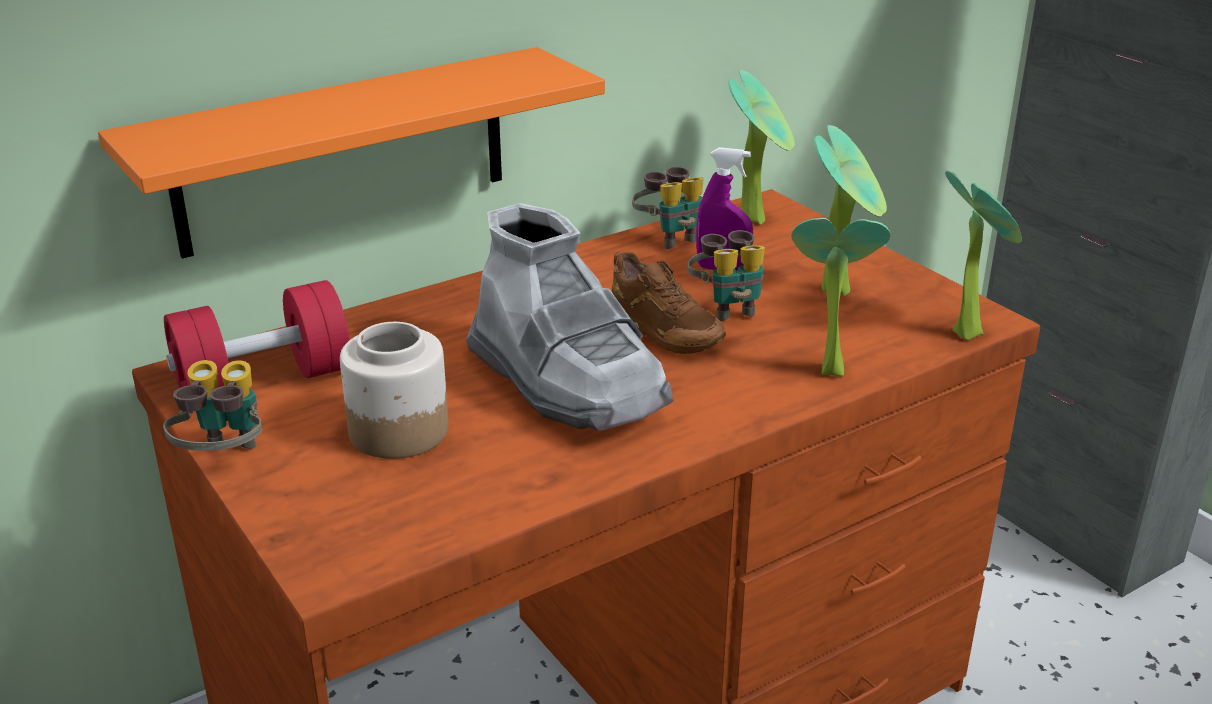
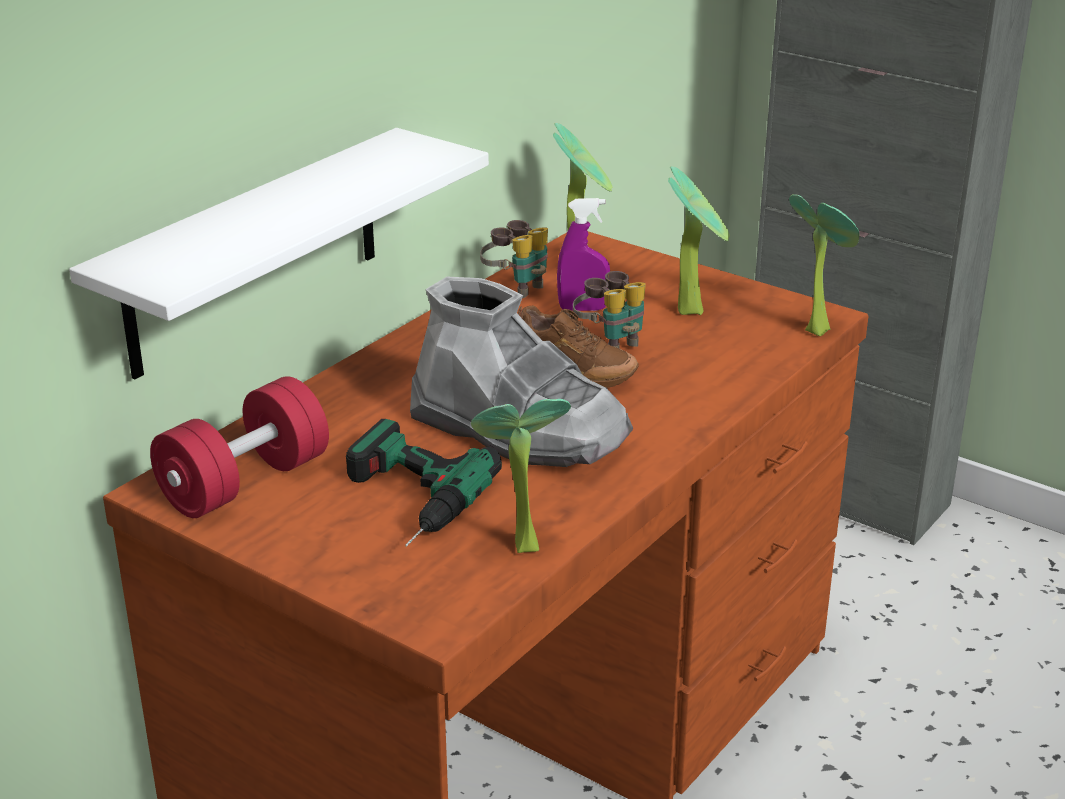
camera: 20 degrees left, 0 degrees up
(225, 460) = (268, 556): binoculars -> none
(343, 151) = (254, 252): orange shelf -> white shelf
(397, 431) = (403, 501): jar -> power drill
(826, 368) = (725, 379): potted plant -> potted plant (519, 544)

